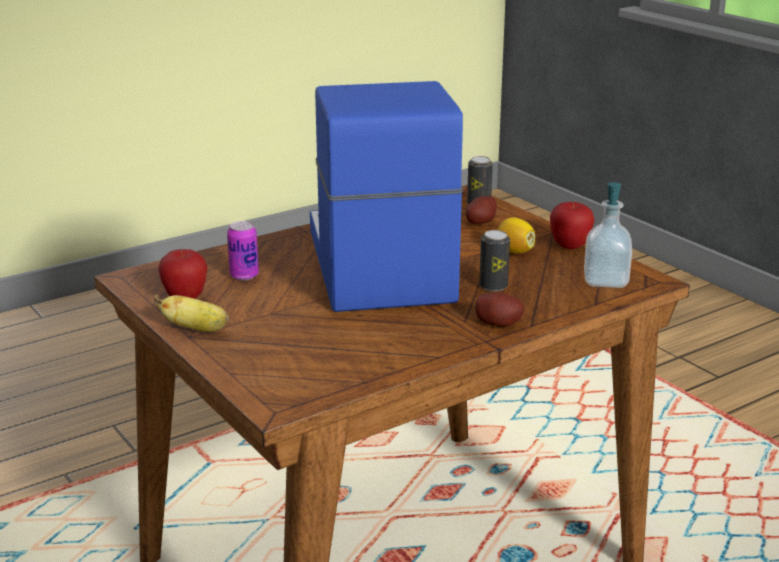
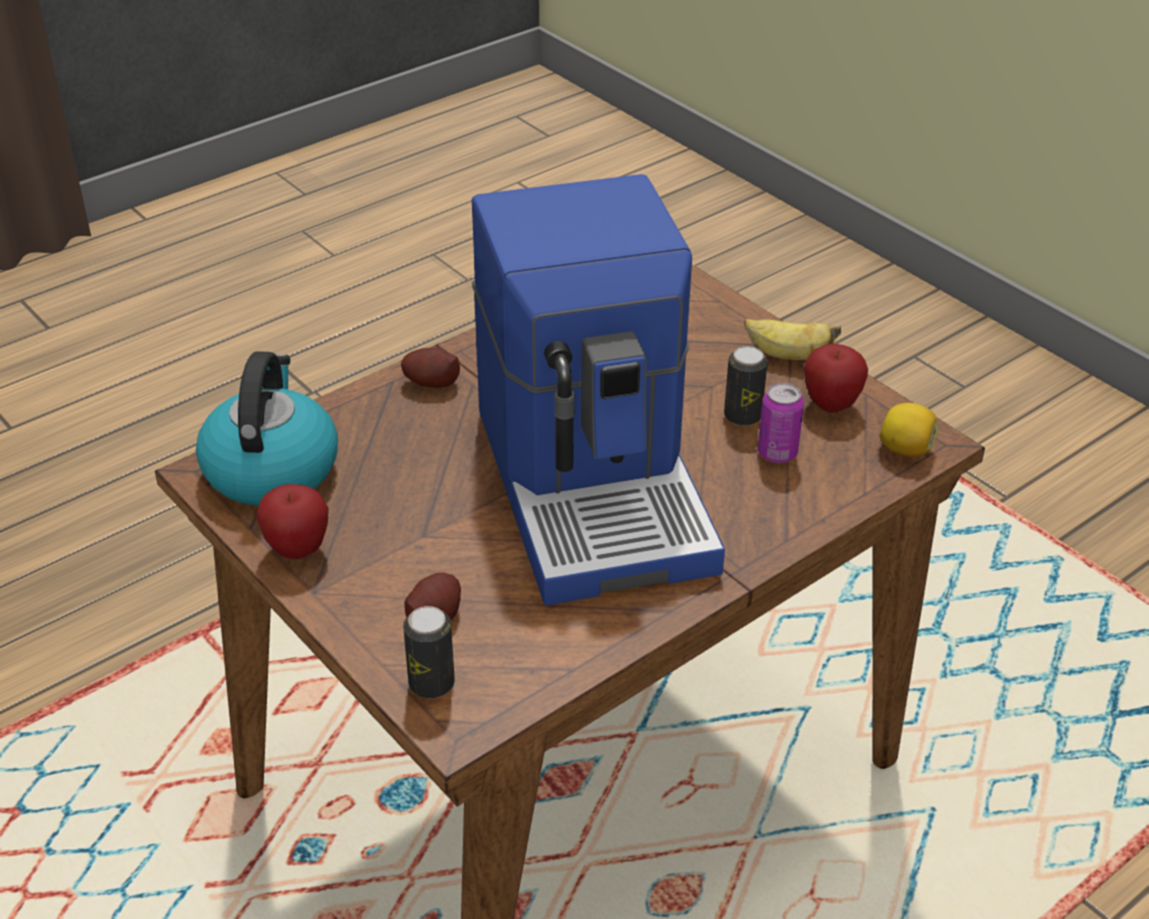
camera: 175 degrees right, 15 degrees up
(493, 286) = (430, 449): can -> can (742, 416)
(514, 252) = (388, 531): lemon -> lemon (905, 449)
(605, 281) = (271, 468): soap dispenser -> kettle

